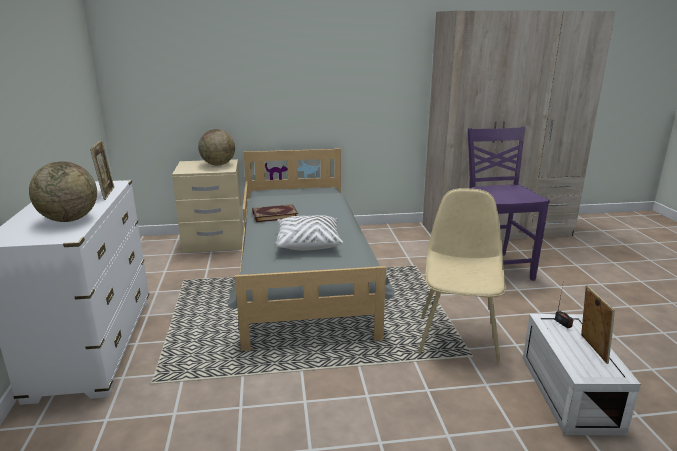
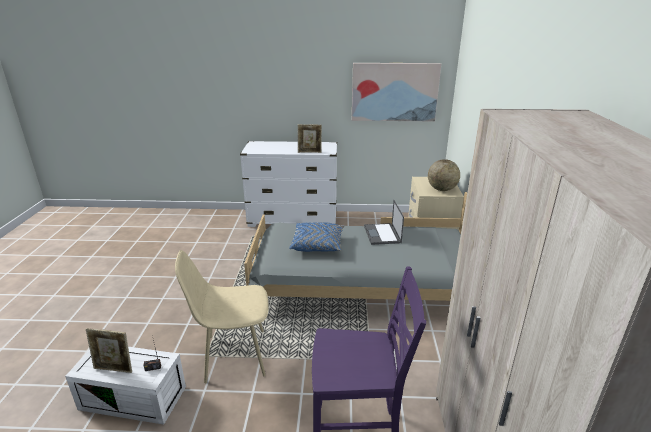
camera: 100 degrees right, 5 degrees up
(69, 80) = (394, 92): none -> picture
(69, 219) = (271, 149): globe -> none
(274, 214) = (382, 234): book -> laptop
(308, 243) = (317, 245): white pillow -> blue pillow
(458, 337) = (233, 355): beige chair -> beige chair turned 150 degrees clockwise

